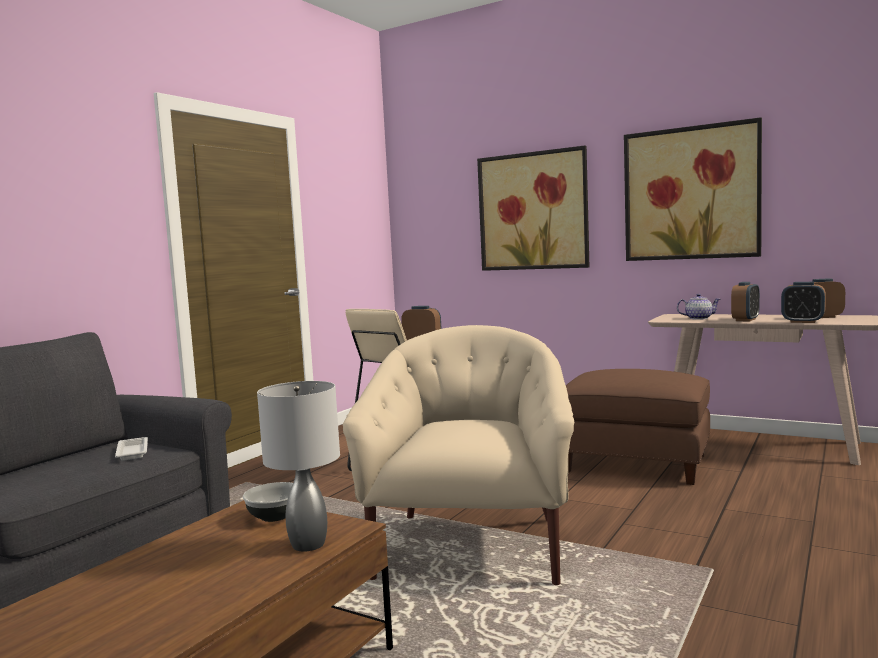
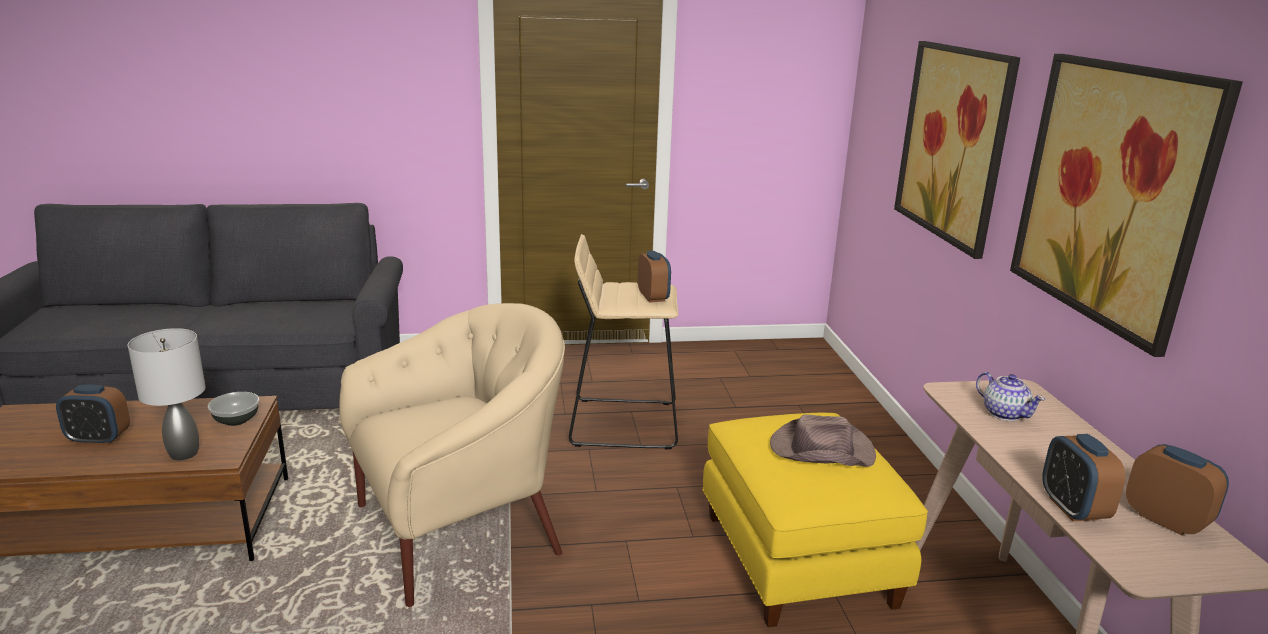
camera: 50 degrees right, 15 degrees up
(132, 452) = (329, 316): white tray -> none
(634, 463) = (795, 559): brown ottoman -> yellow ottoman
(641, 371) = (820, 450): none -> brown hat
(745, 320) = (1033, 454): alarm clock -> alarm clock (99, 439)

